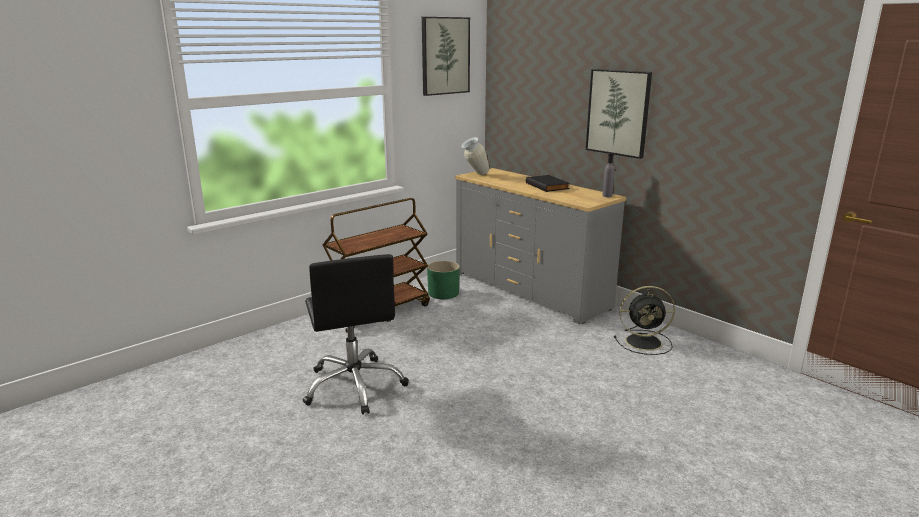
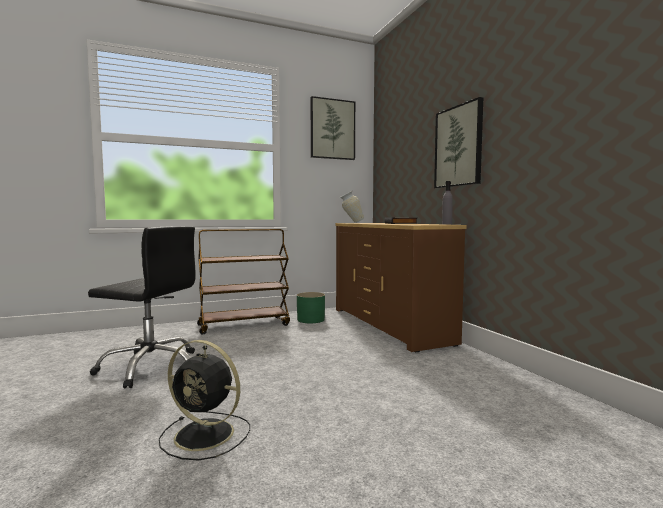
camera: 20 degrees right, 15 degrees down
(355, 386) = (151, 367): black office chair -> black office chair turned 75 degrees counterclockwise
(530, 290) = (389, 325): grey dresser -> brown dresser
(645, 342) = (473, 375): black fan -> black fan (206, 435)

